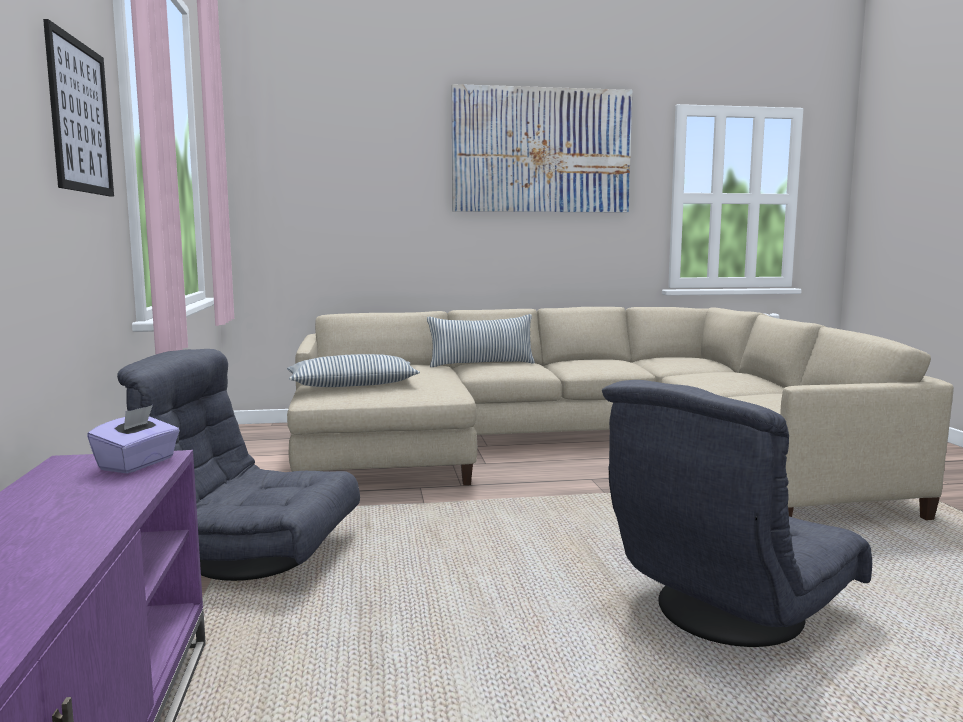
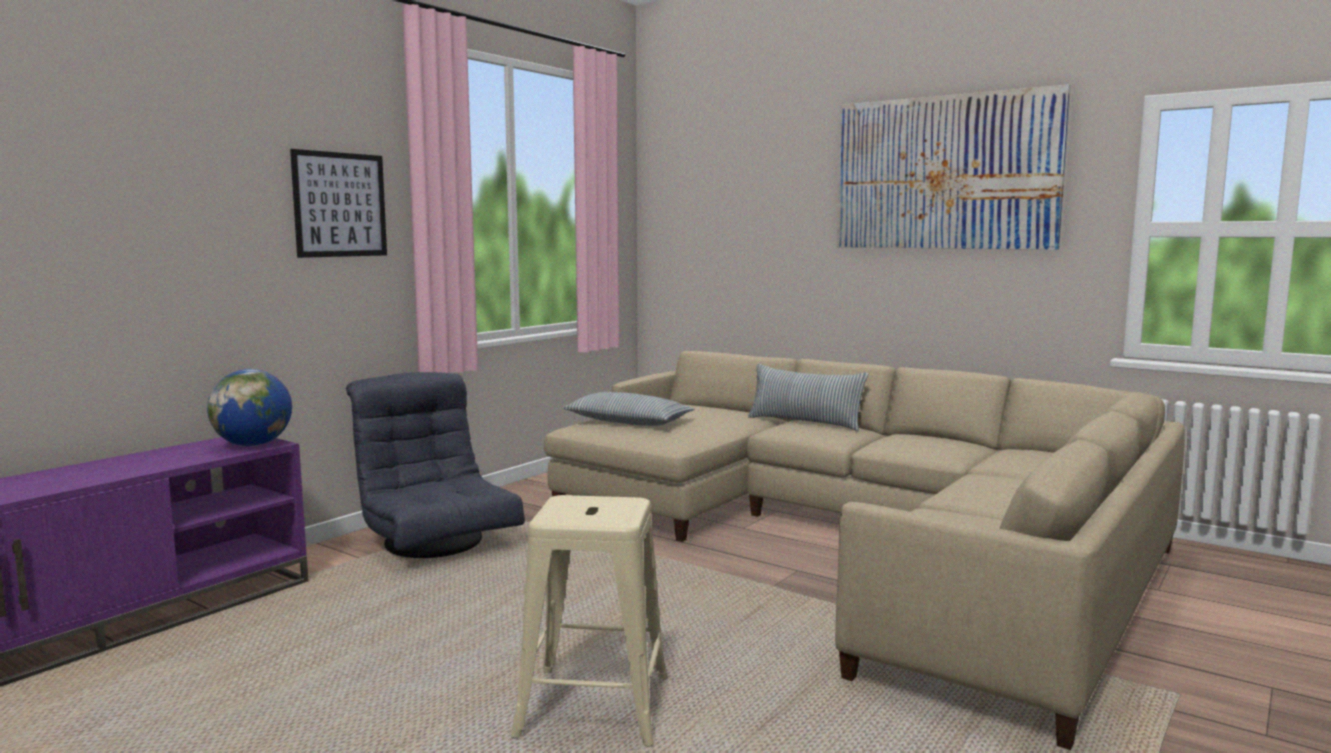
camera: 45 degrees right, 0 degrees up
(138, 464) = (253, 445): purple tissue box -> globe
(726, 611) = (594, 706): grey armchair -> beige stool

